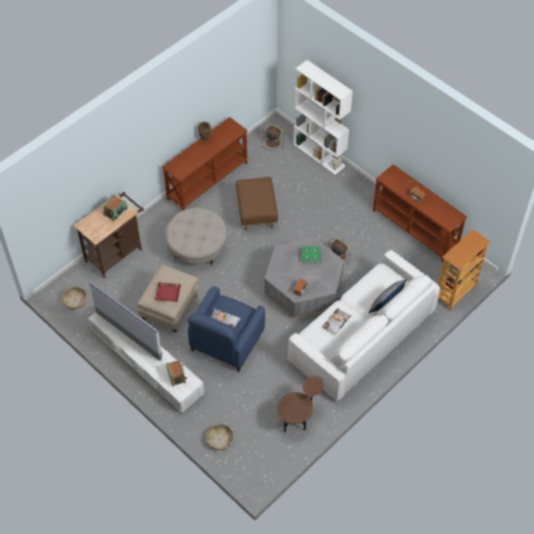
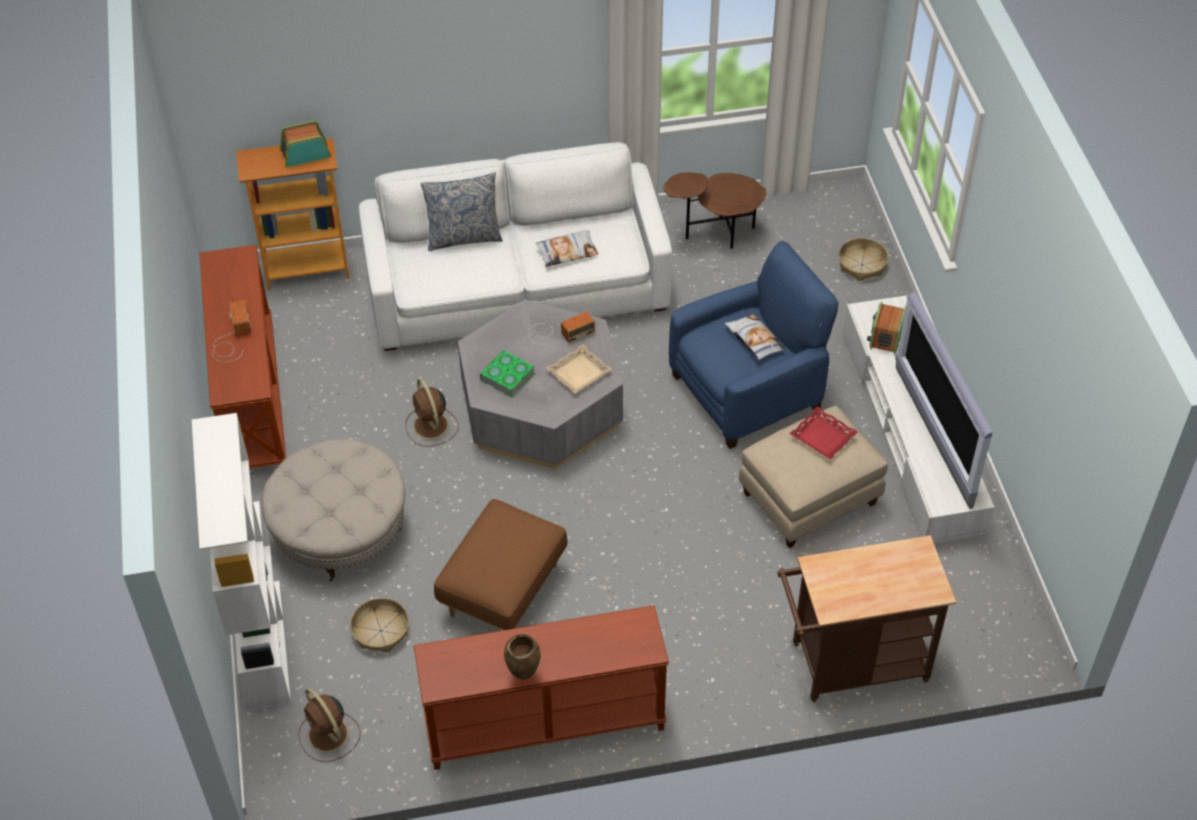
camera: 145 degrees left, 5 degrees down
(74, 300) = (991, 610): basket -> basket (381, 631)
(116, 211) = (845, 583): radio -> radio (305, 154)
(197, 247) = (676, 584): beige ottoman -> beige ottoman (339, 530)
(285, 273) = (579, 373): none -> beige tray

